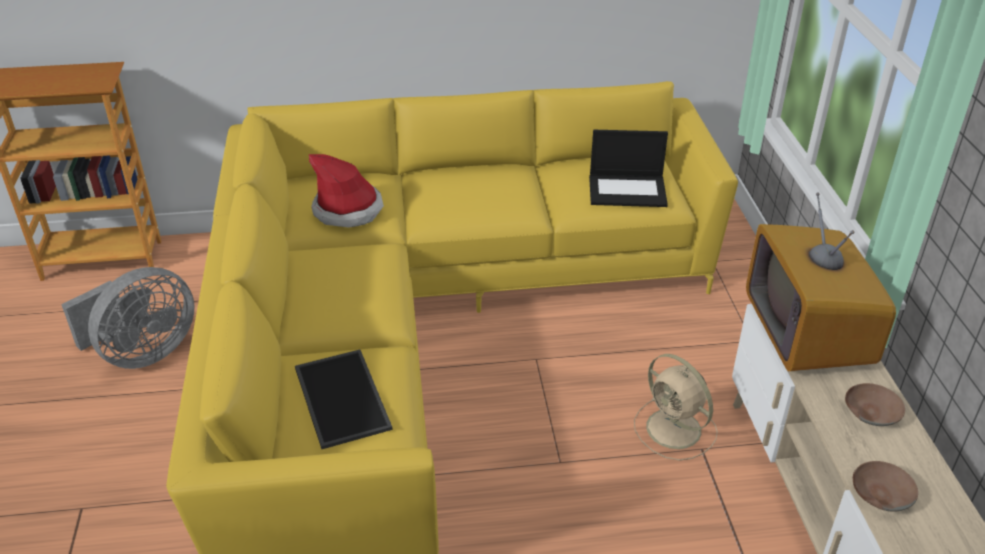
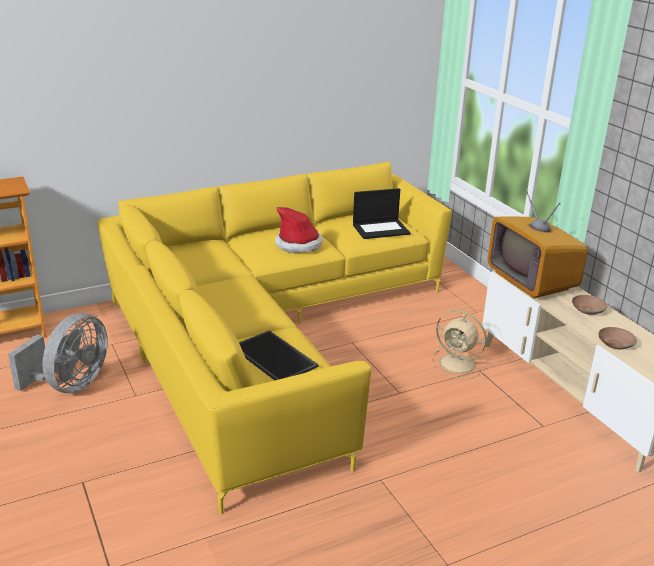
camera: 20 degrees left, 10 degrees down
(348, 210) = (206, 261): hat -> hat (298, 244)

